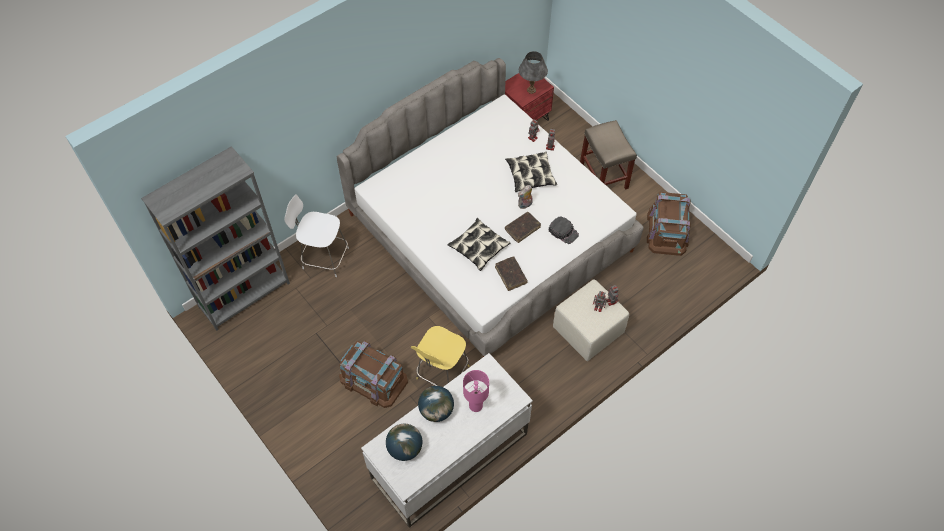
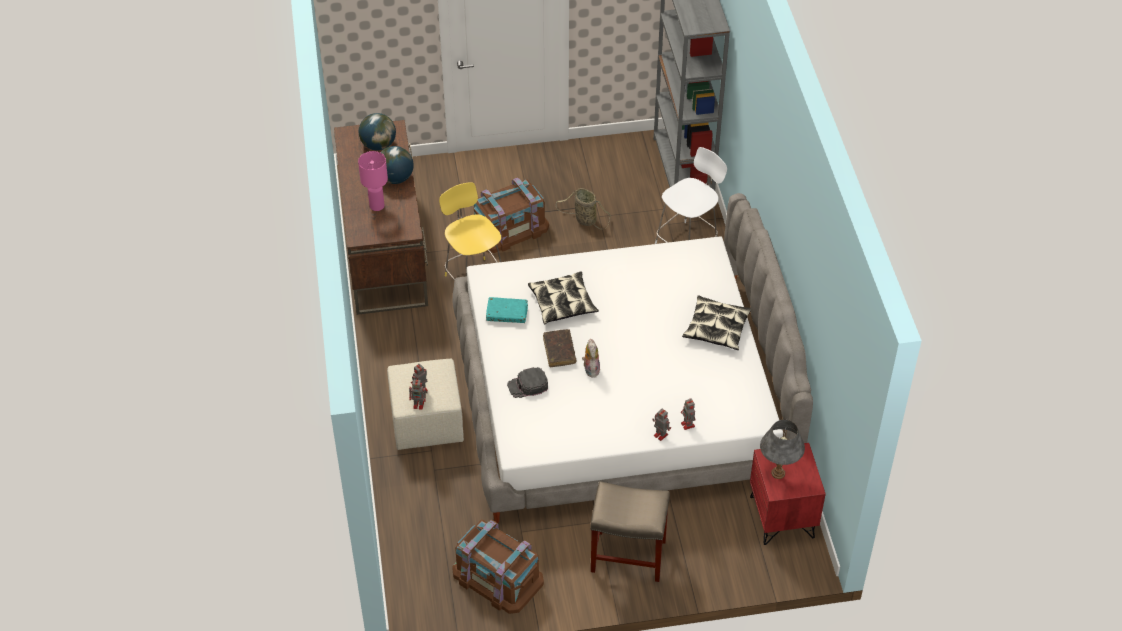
camera: 120 degrees right, 10 degrees down
(336, 333) = (584, 219): none -> basket
(449, 456) = (384, 249): white desk -> brown desk
(511, 275) = (507, 313): brown book -> turquoise book
(530, 175) = (630, 394): pillow -> pillow (716, 328)

